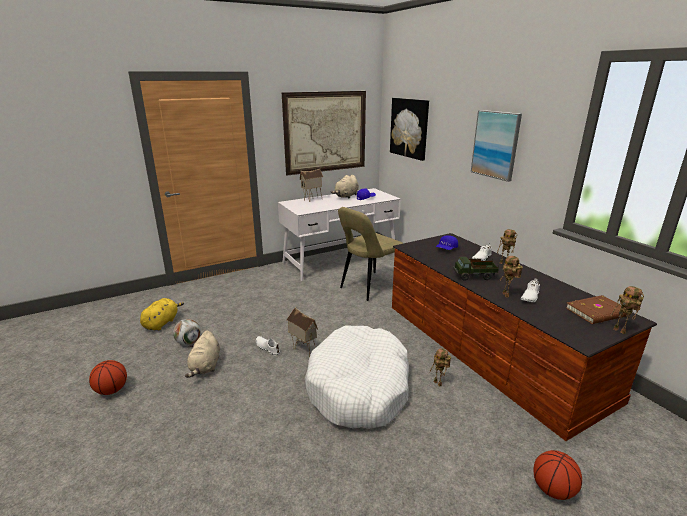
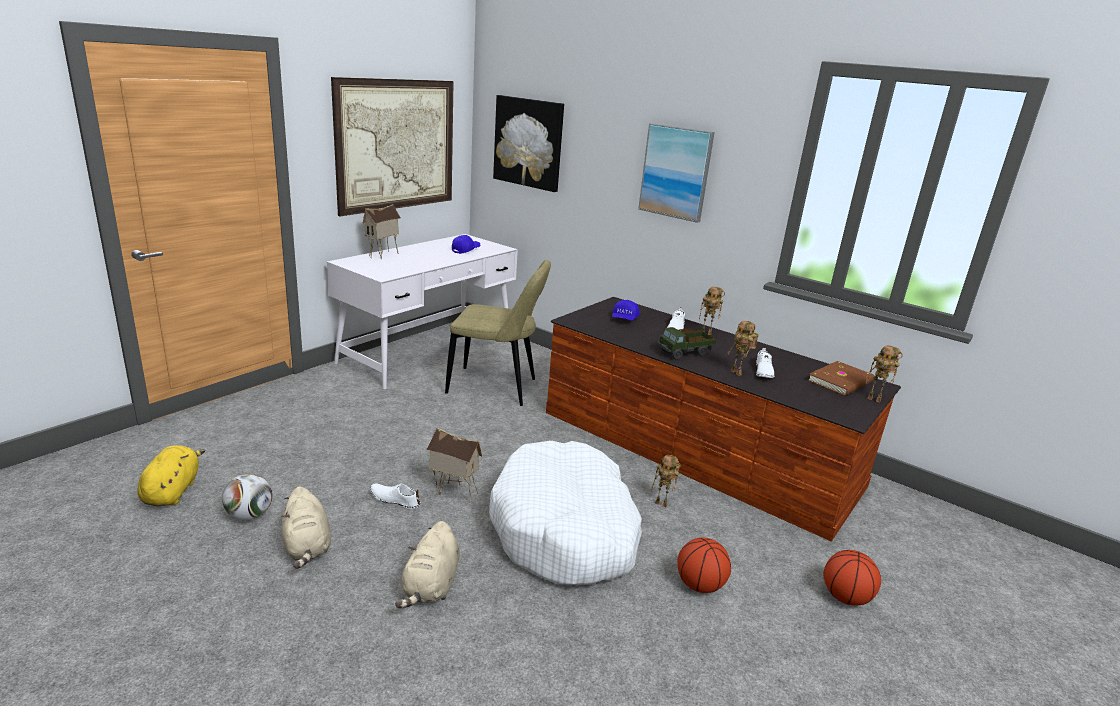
camera: 25 degrees left, 0 degrees up
(112, 390) = (152, 621): basketball -> basketball (699, 585)
(346, 196) = (433, 248): beige plush toy -> beige plush toy (431, 586)
(369, 287) = (496, 387): beige chair -> beige chair turned 105 degrees counterclockwise

